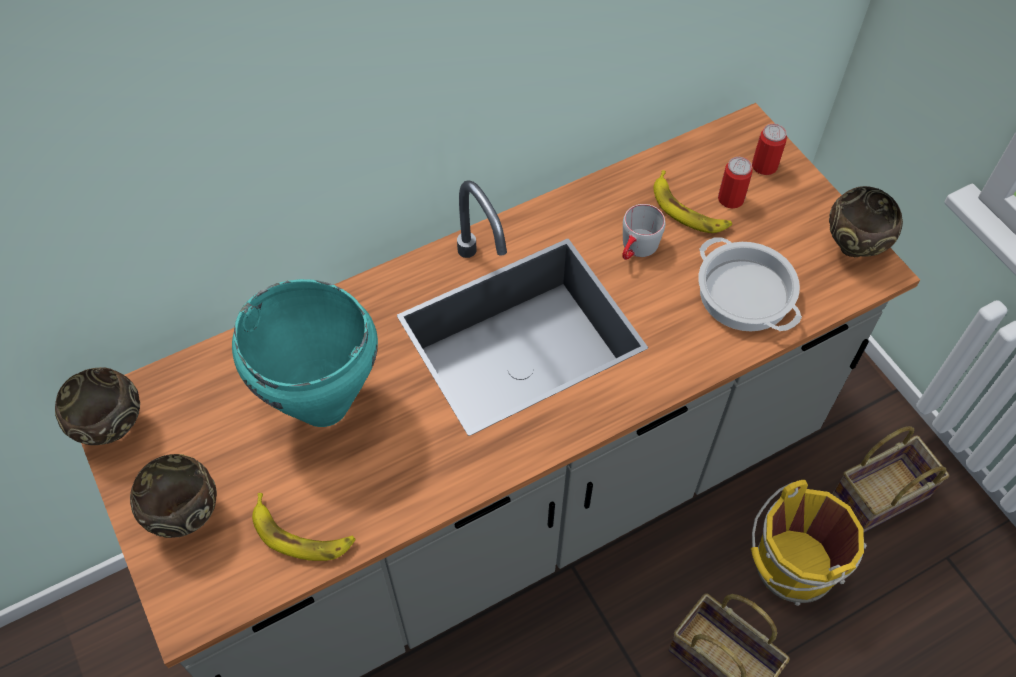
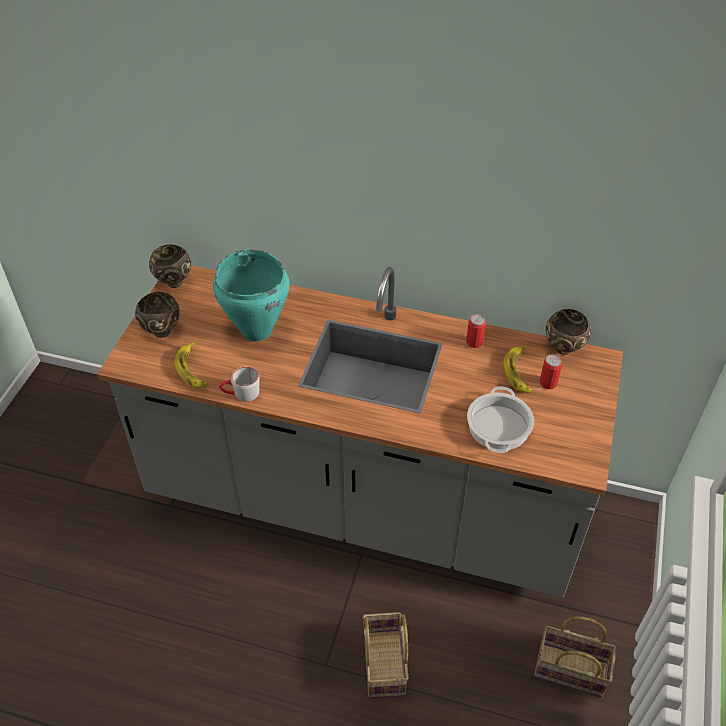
camera: 45 degrees right, 10 degrees down
(636, 250) = (469, 370): grey mug -> grey mug (241, 394)
(764, 166) = (587, 381): can -> can (474, 342)
(790, 568) = (474, 656): yellow bucket -> none
(853, 248) = (586, 450): brown bowl -> brown bowl (563, 350)

